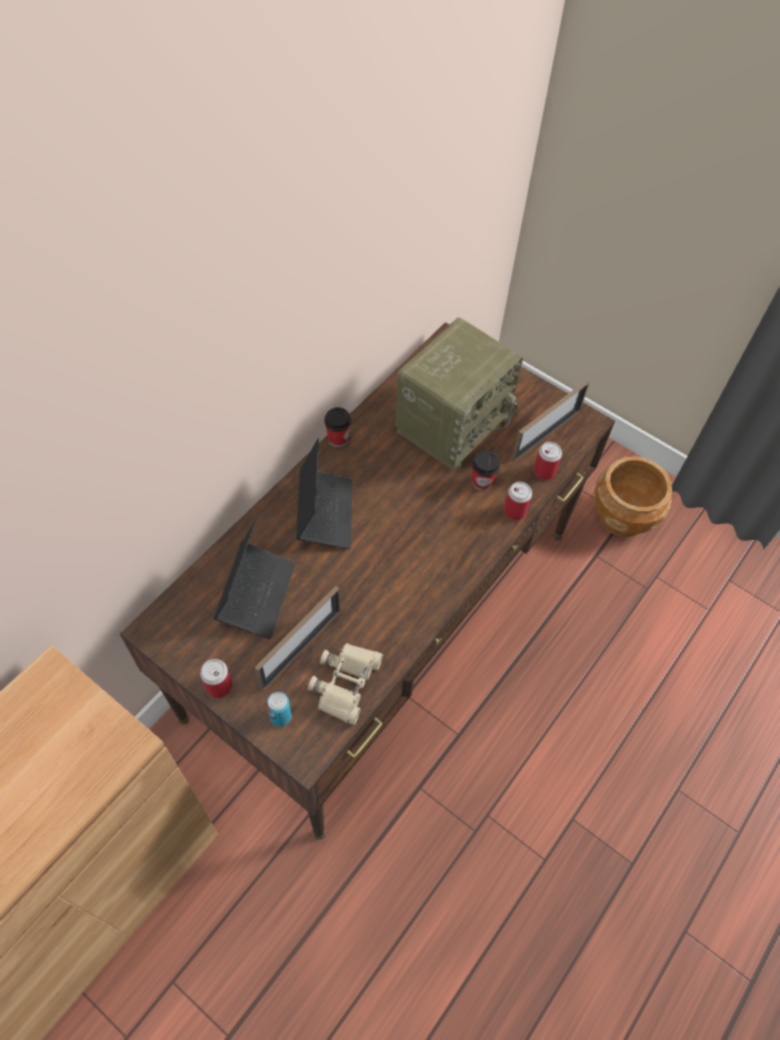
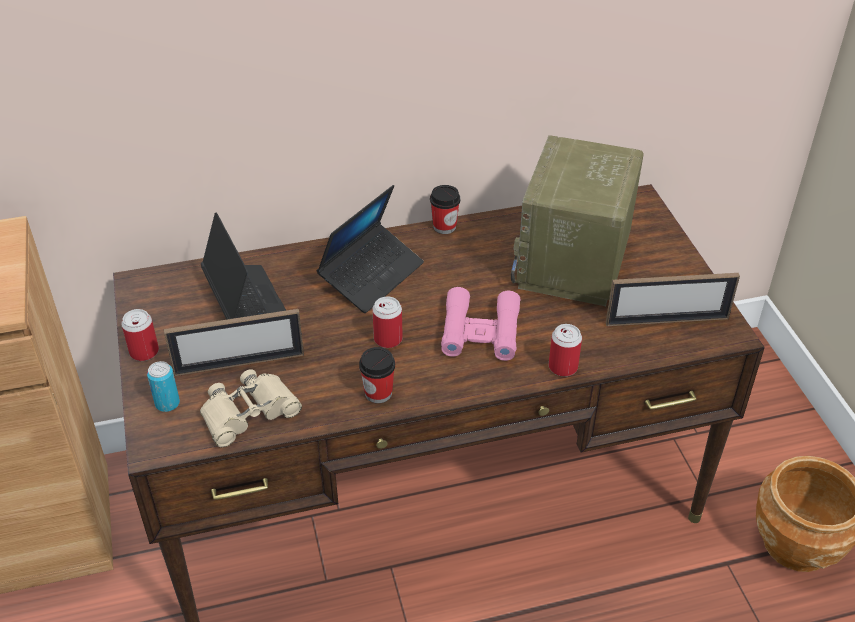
camera: 40 degrees right, 15 degrees down
(256, 594) = (247, 303): laptop -> laptop turned 75 degrees counterclockwise
(440, 515) = (480, 332): none -> pink binoculars
(452, 421) = (574, 264): radio -> radio turned 120 degrees clockwise
(482, 482) = (552, 326): cup -> cup (378, 393)
(544, 471) = (631, 350): can -> can (388, 339)

